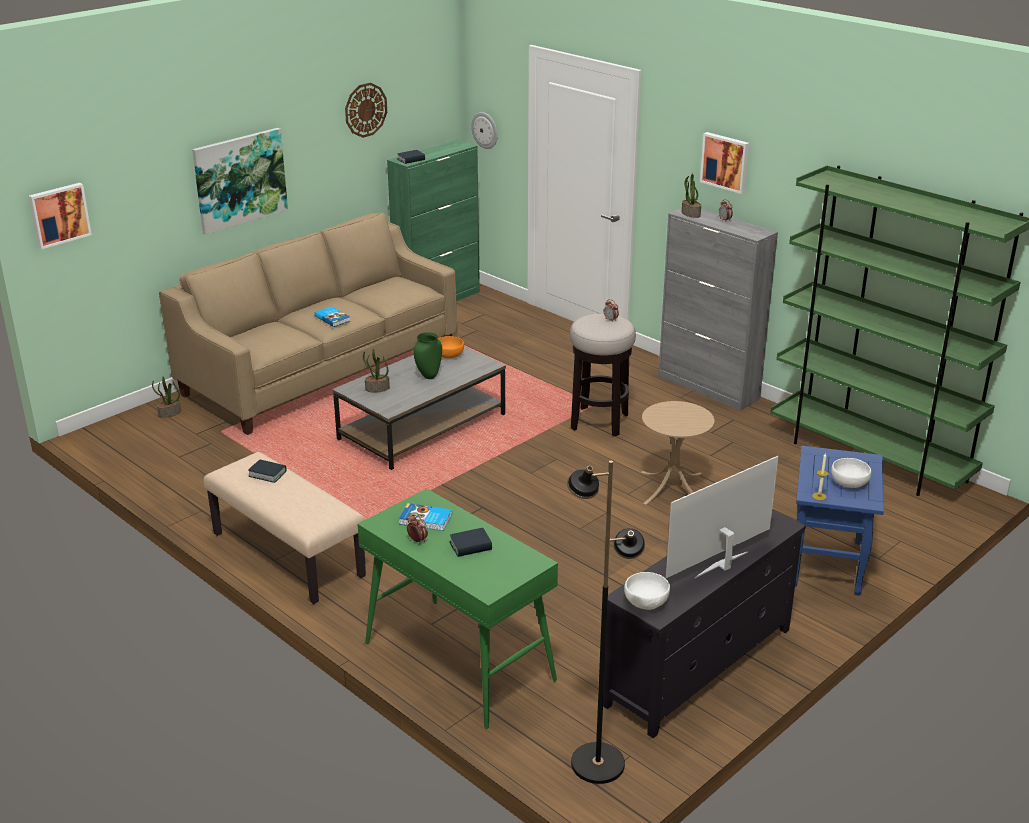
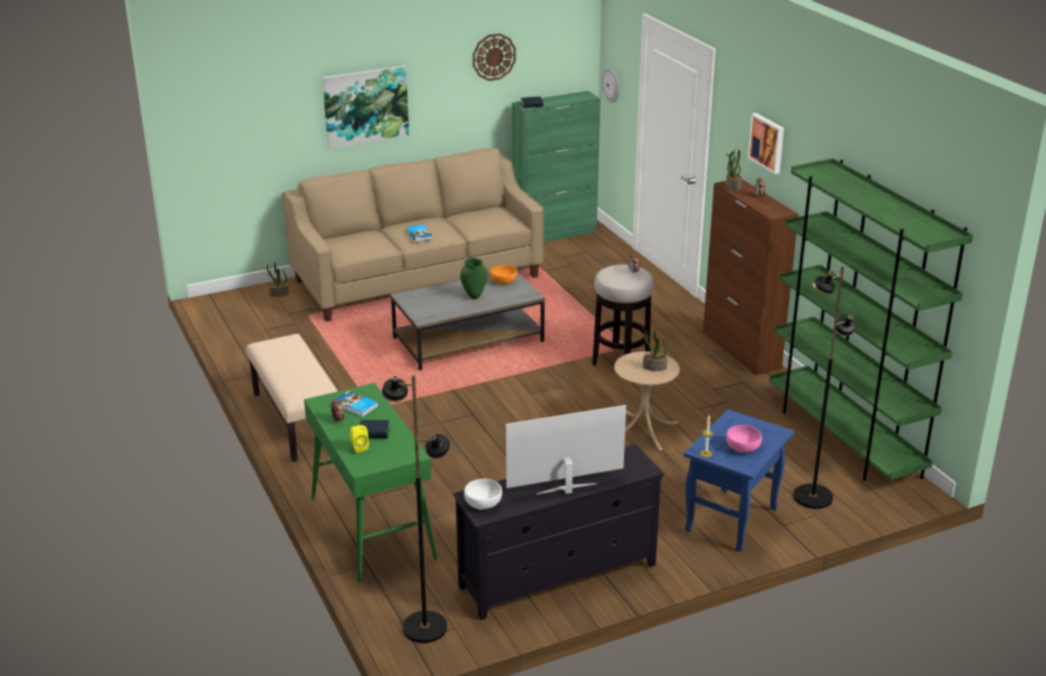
camera: 20 degrees right, 0 degrees up
(59, 214) = (200, 119): picture -> none
(267, 474) = (290, 352): book -> none
(377, 389) = (425, 300): potted plant -> potted plant (654, 367)
(466, 567) = (359, 447): none -> yellow speaker
(708, 388) = (741, 350): grey cabinet -> brown cabinet
(848, 482) = (742, 447): white bowl -> pink bowl
(883, 523) = (812, 497): none -> black floor lamp

